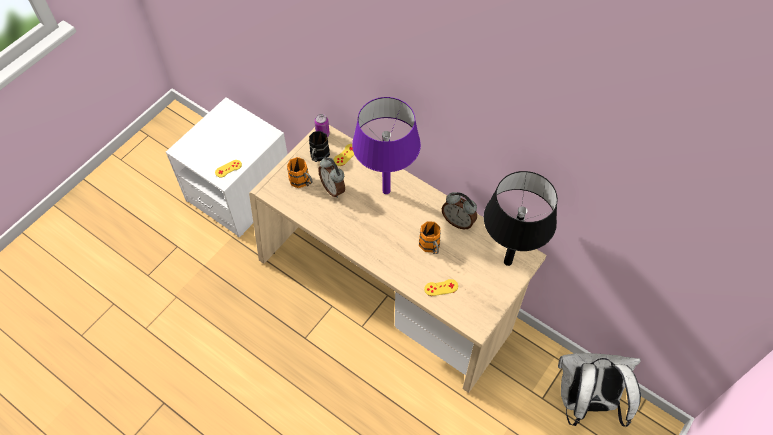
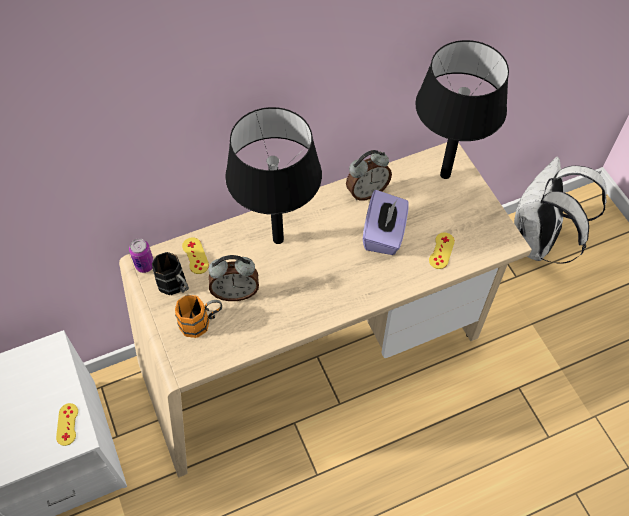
camera: 60 degrees left, 0 degrees up
(386, 191) = (278, 239): purple table lamp -> black table lamp
(431, 247) = (384, 234): orange mug -> purple tissue box

